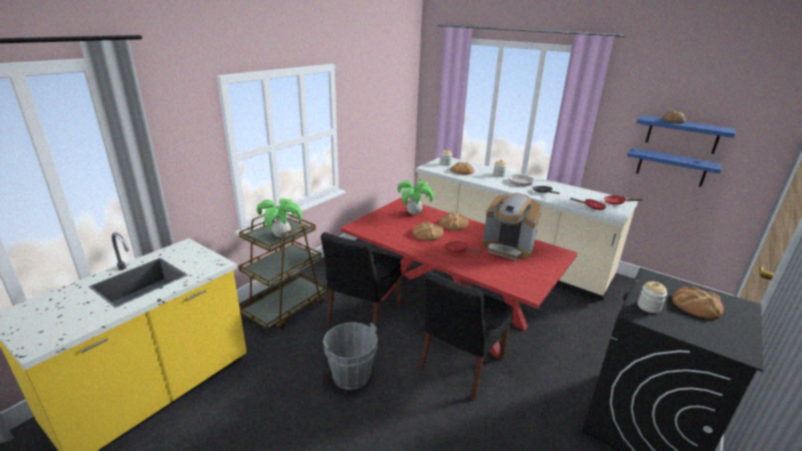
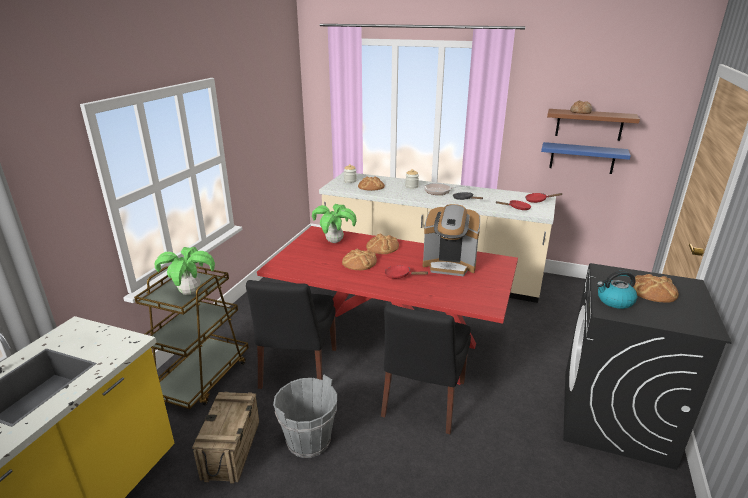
camera: 15 degrees left, 0 degrees up
(289, 369) = (232, 450): none -> crate
(648, 307) = (614, 301): jar -> kettle
(682, 134) = (589, 124): blue shelf -> brown shelf

